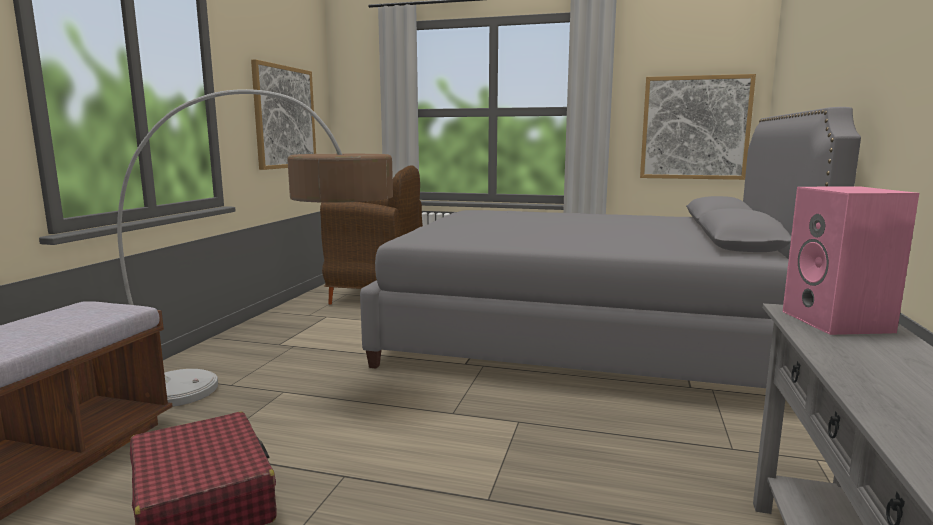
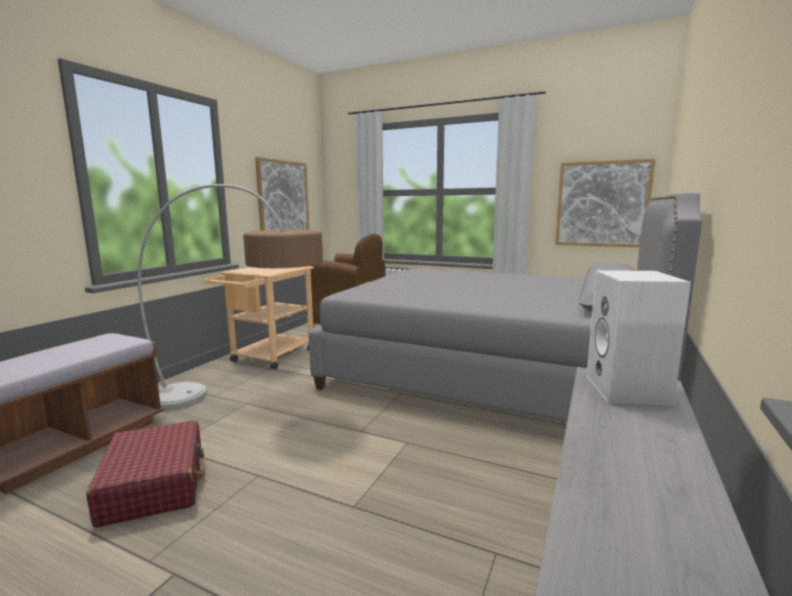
camera: 10 degrees right, 0 degrees up
(283, 334) = (268, 358): none -> beige cart
(839, 322) = (629, 390): pink speaker -> white speaker

